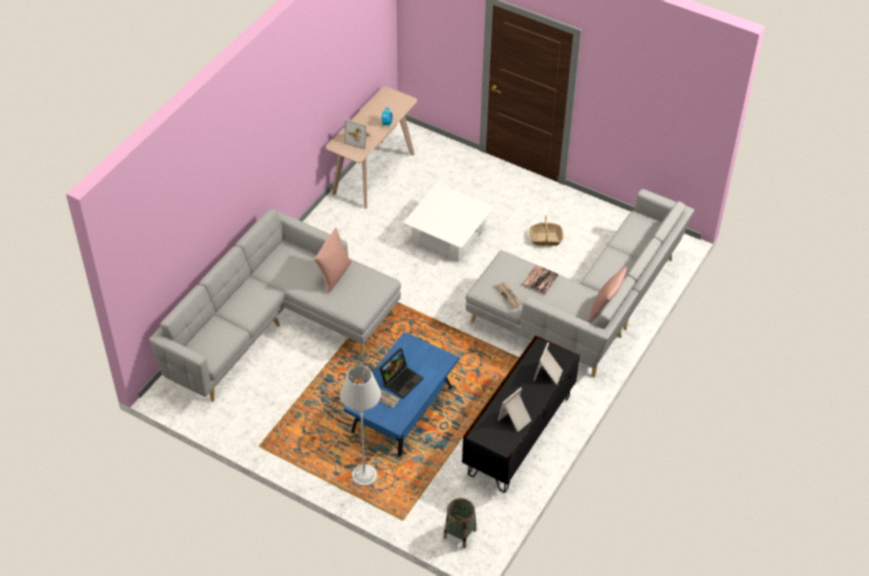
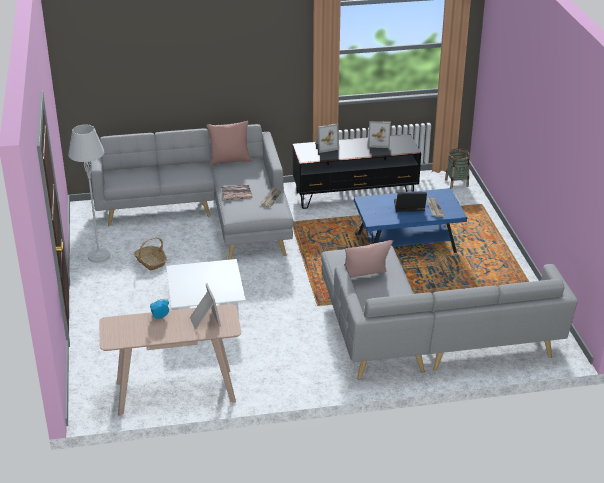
camera: 130 degrees left, 15 degrees down
(364, 476) = (477, 232): grey floor lamp -> grey floor lamp (99, 256)

